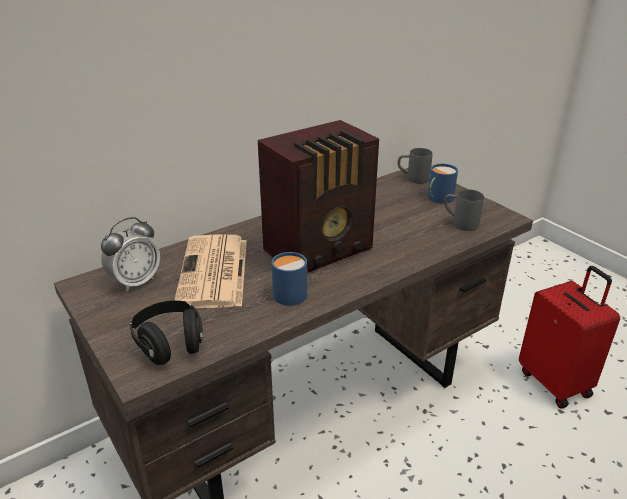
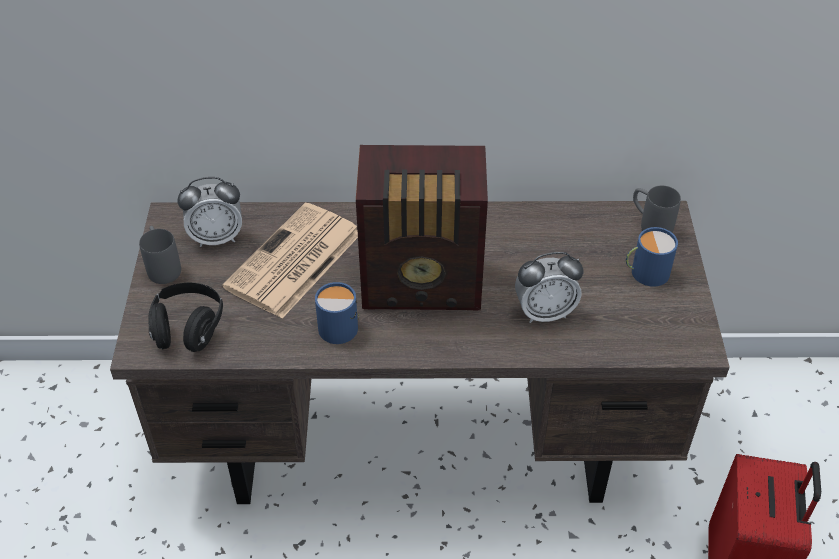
camera: 35 degrees right, 15 degrees up
(409, 235) = (544, 312): none -> alarm clock
(460, 223) = (626, 325): grey mug -> grey mug (162, 266)

